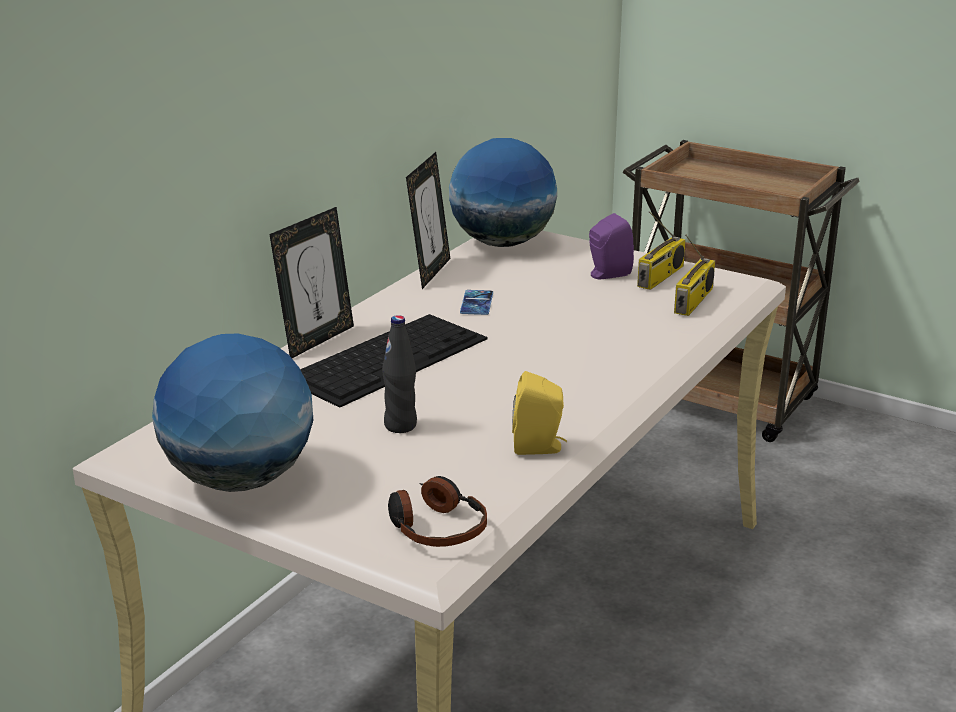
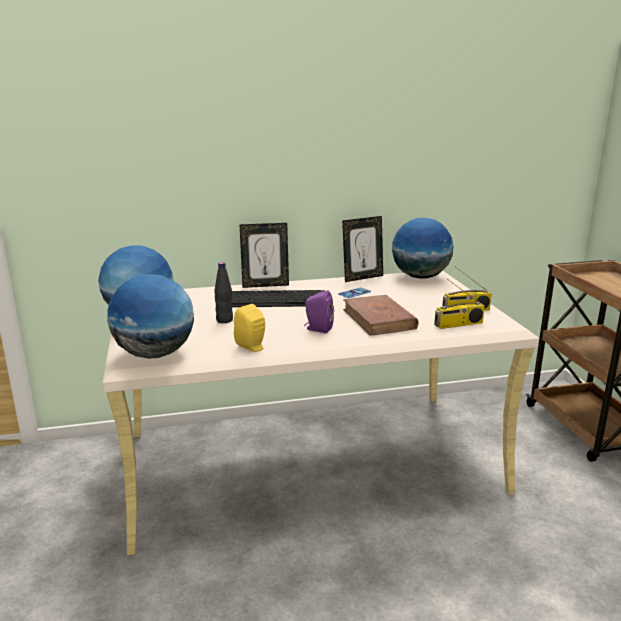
camera: 45 degrees right, 5 degrees down
(435, 527) = (155, 354): headphones -> globe
(595, 332) = (379, 319): none -> brown book
(607, 274) = (440, 301): purple speaker -> purple speaker (317, 329)

